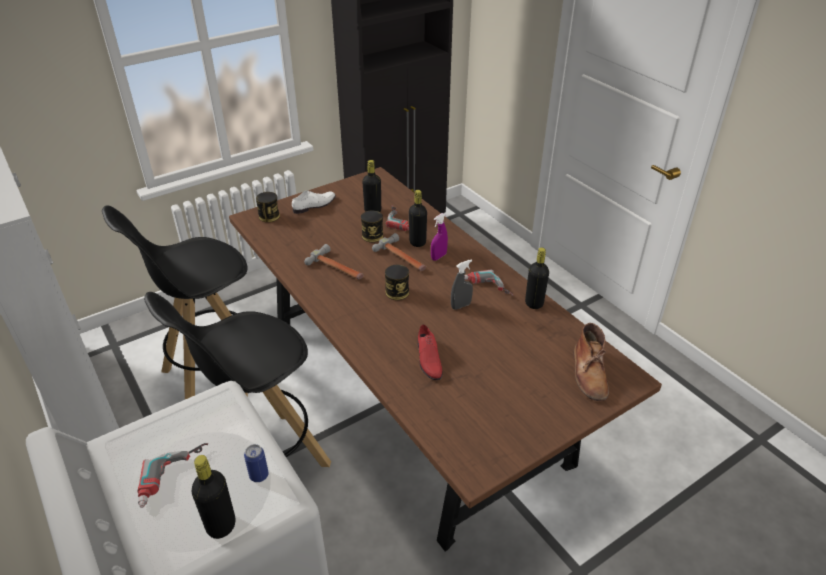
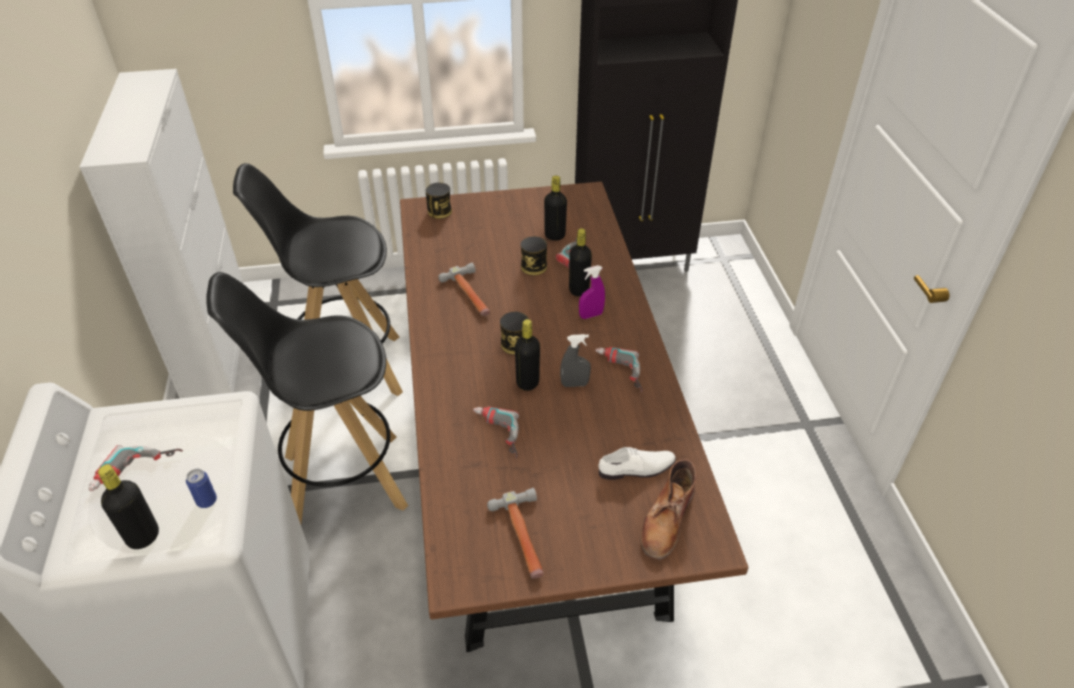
camera: 25 degrees right, 5 degrees up
(315, 205) = (496, 211): white shoe -> white shoe (637, 469)
(402, 258) = (549, 304): hammer -> hammer (523, 537)
(428, 359) = (495, 435): red shoe -> power drill
(534, 303) = (662, 410): black bottle -> black bottle (527, 382)

